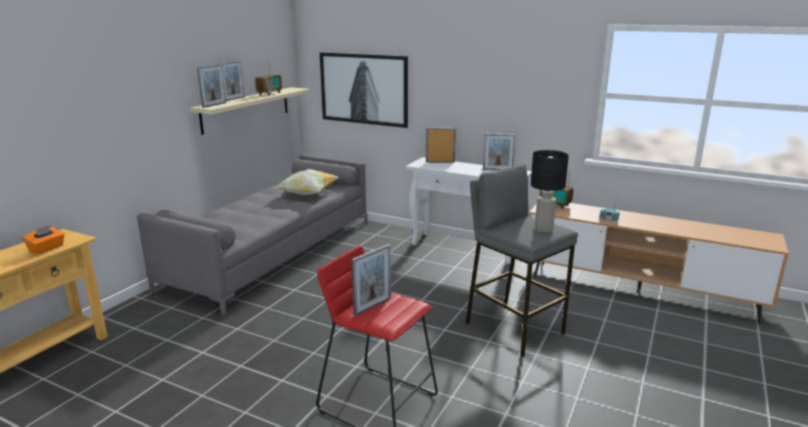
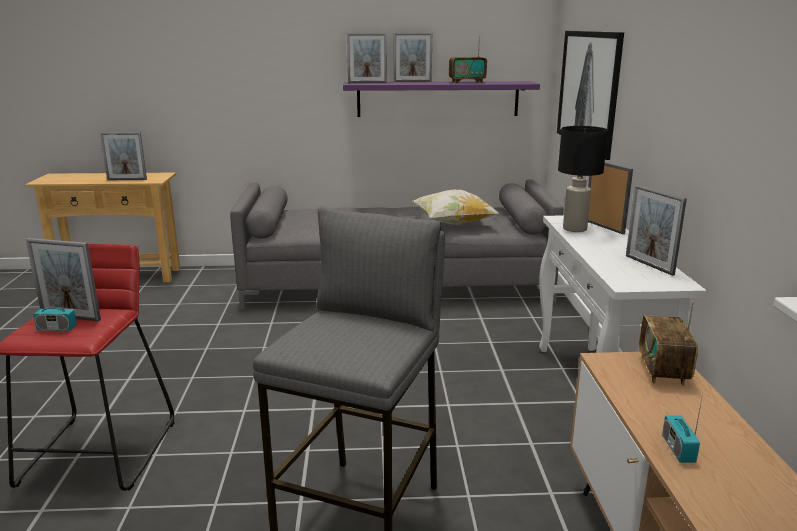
camera: 60 degrees right, 0 degrees up
(47, 249) = (127, 179): orange tissue box -> picture frame
(246, 109) = (438, 99): beige shelf -> purple shelf
(388, 311) = (56, 328): none -> radio
(544, 229) = (348, 348): black table lamp -> black table lamp (574, 229)

